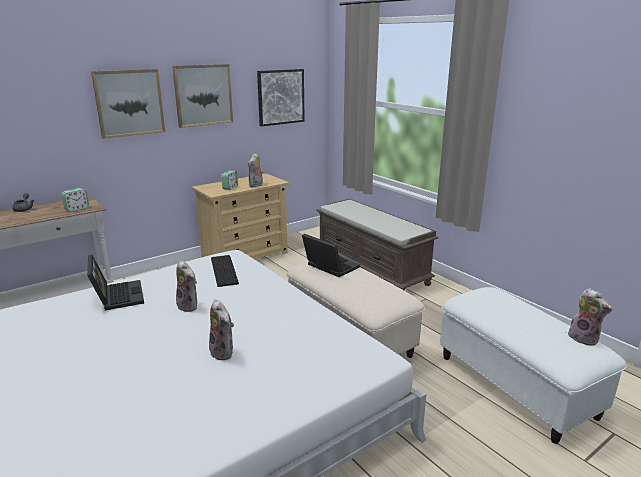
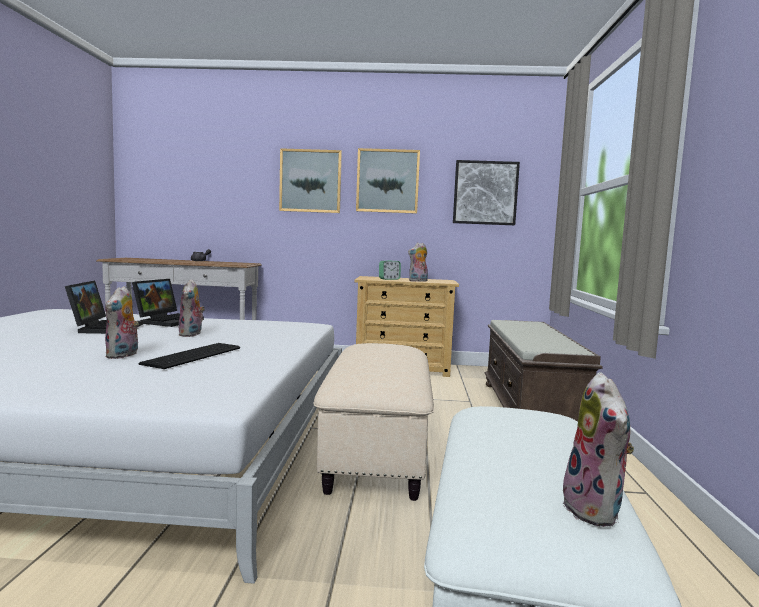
camera: 40 degrees right, 15 degrees down
(77, 209) = (228, 263): alarm clock -> none
(223, 271) = (276, 328): keyboard -> keyboard (191, 355)
(329, 267) = (378, 347): laptop -> laptop (105, 328)

